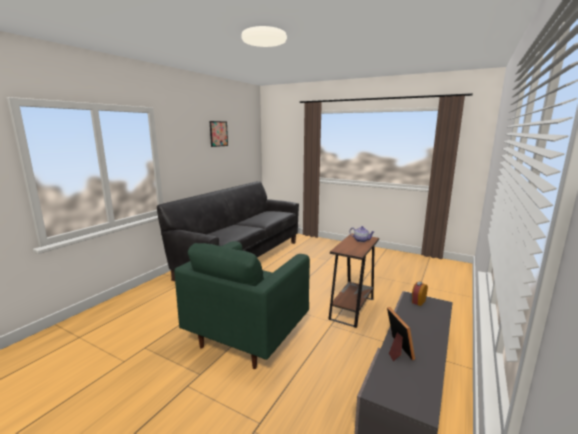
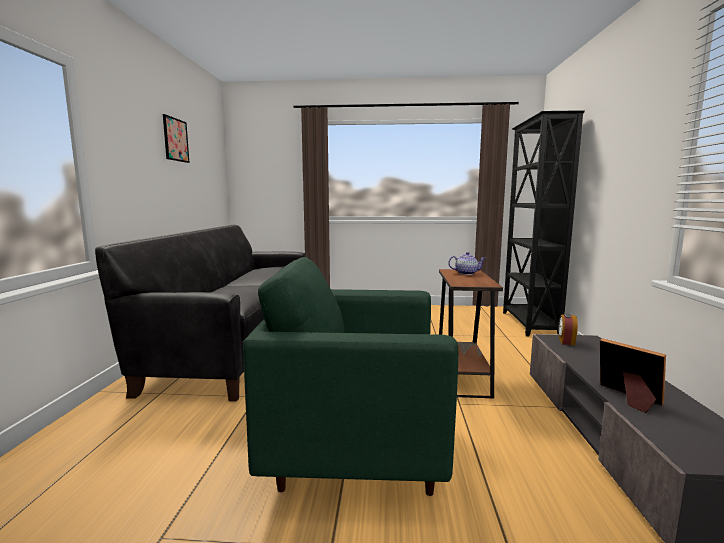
camera: 25 degrees left, 5 degrees down
(247, 336) = (355, 452): green armchair -> green armchair turned 90 degrees clockwise
(452, 279) = (529, 324): none -> black bookcase

